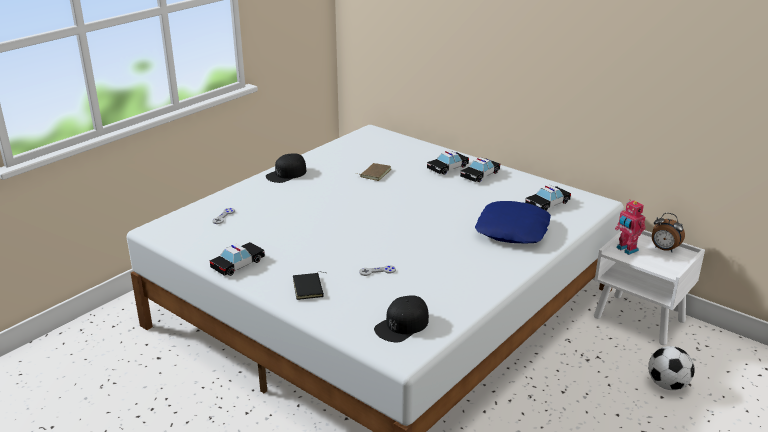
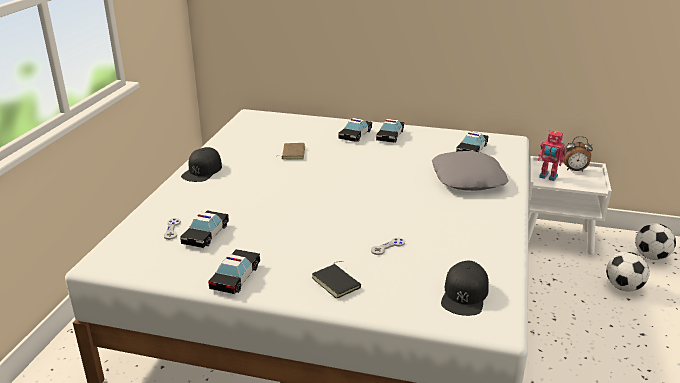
camera: 25 degrees left, 0 degrees up
(244, 226) = (205, 234): none -> toy car
(513, 230) = (468, 179): blue pillow -> grey pillow
(731, 365) = (651, 256): none -> football

